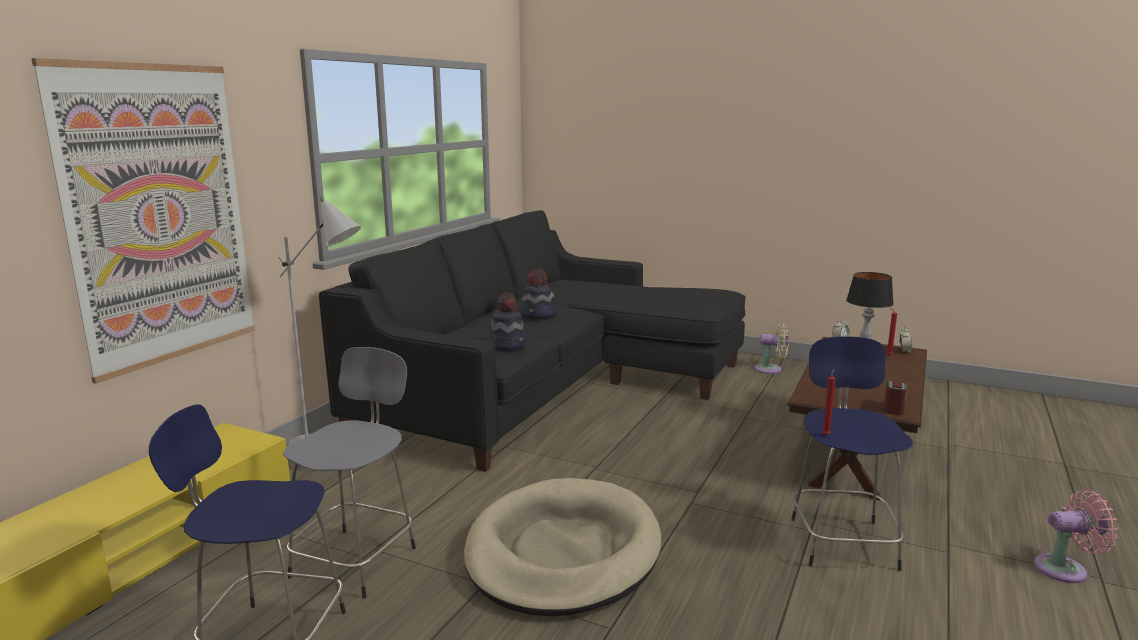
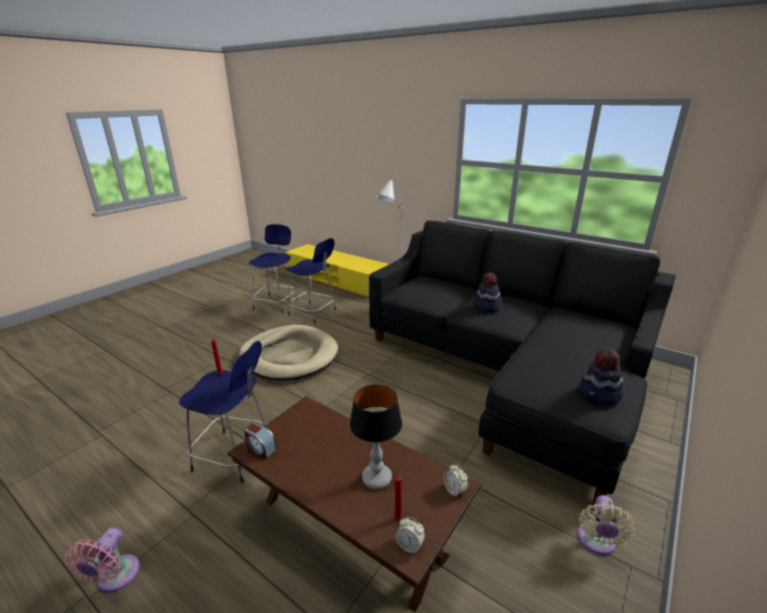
camera: 100 degrees right, 10 degrees up
(159, 216) = (379, 172): picture -> none
(357, 560) = (313, 313): grey stool -> blue stool
(508, 345) = (417, 295): hat -> hat (599, 394)

